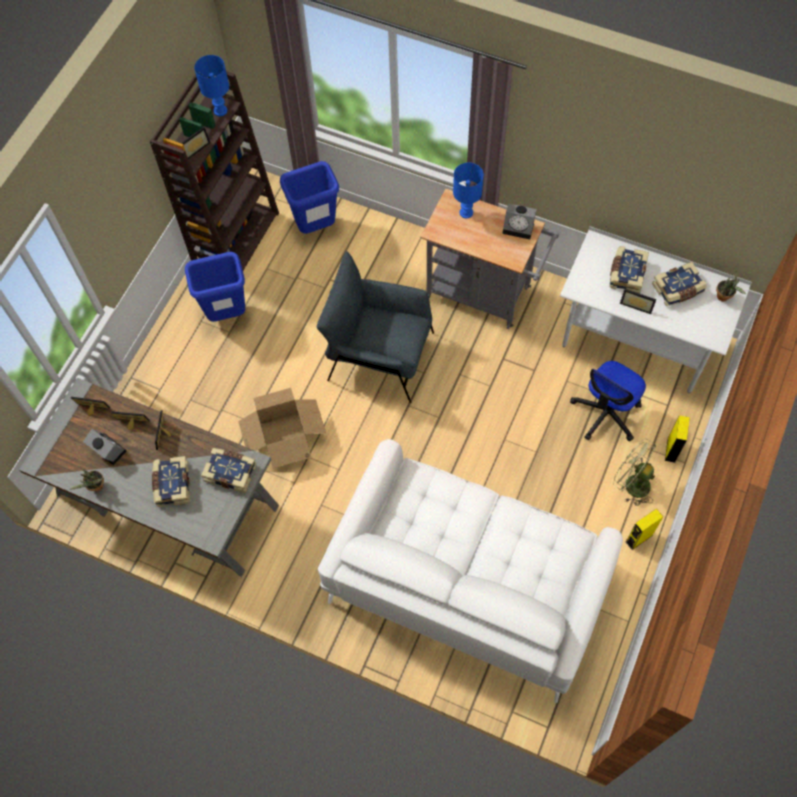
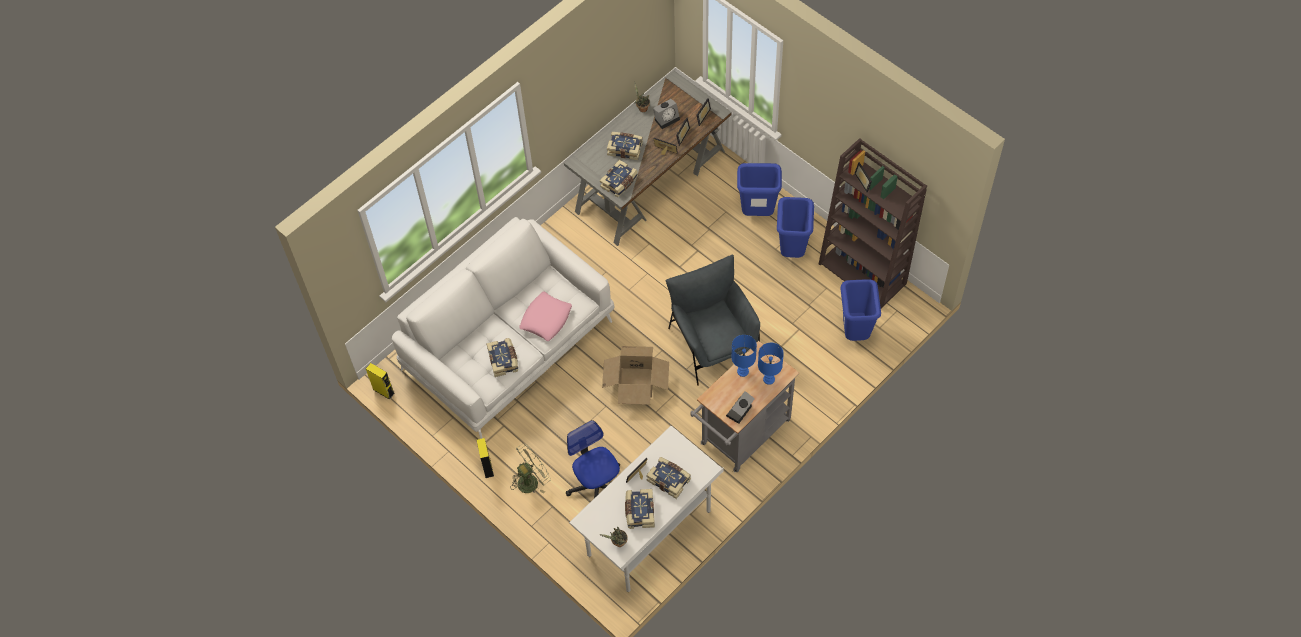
camera: 110 degrees right, 5 degrees down
(183, 364) = (757, 213): none -> blue trash can
(221, 111) = (896, 206): blue table lamp -> blue table lamp (742, 372)
(284, 435) = (671, 263): cardboard box -> cardboard box (636, 382)
(379, 356) = (713, 343): grey armchair -> grey armchair turned 60 degrees counterclockwise
(451, 507) = (546, 319): none -> pink pillow
(530, 534) = (503, 360): none -> book
(671, 449) = (546, 521): yellow speaker -> yellow speaker (383, 391)

